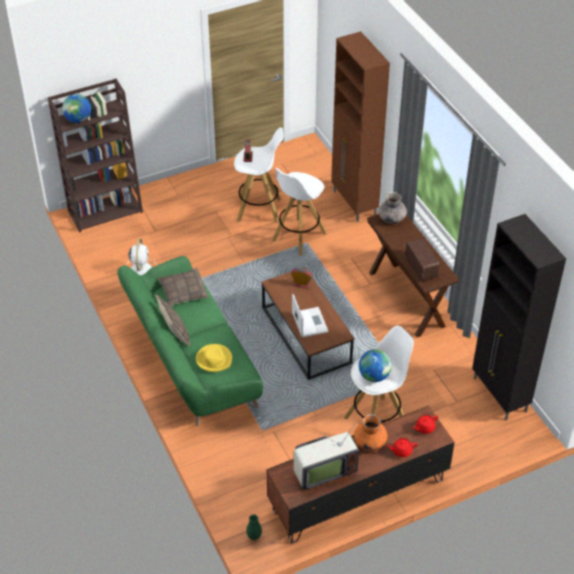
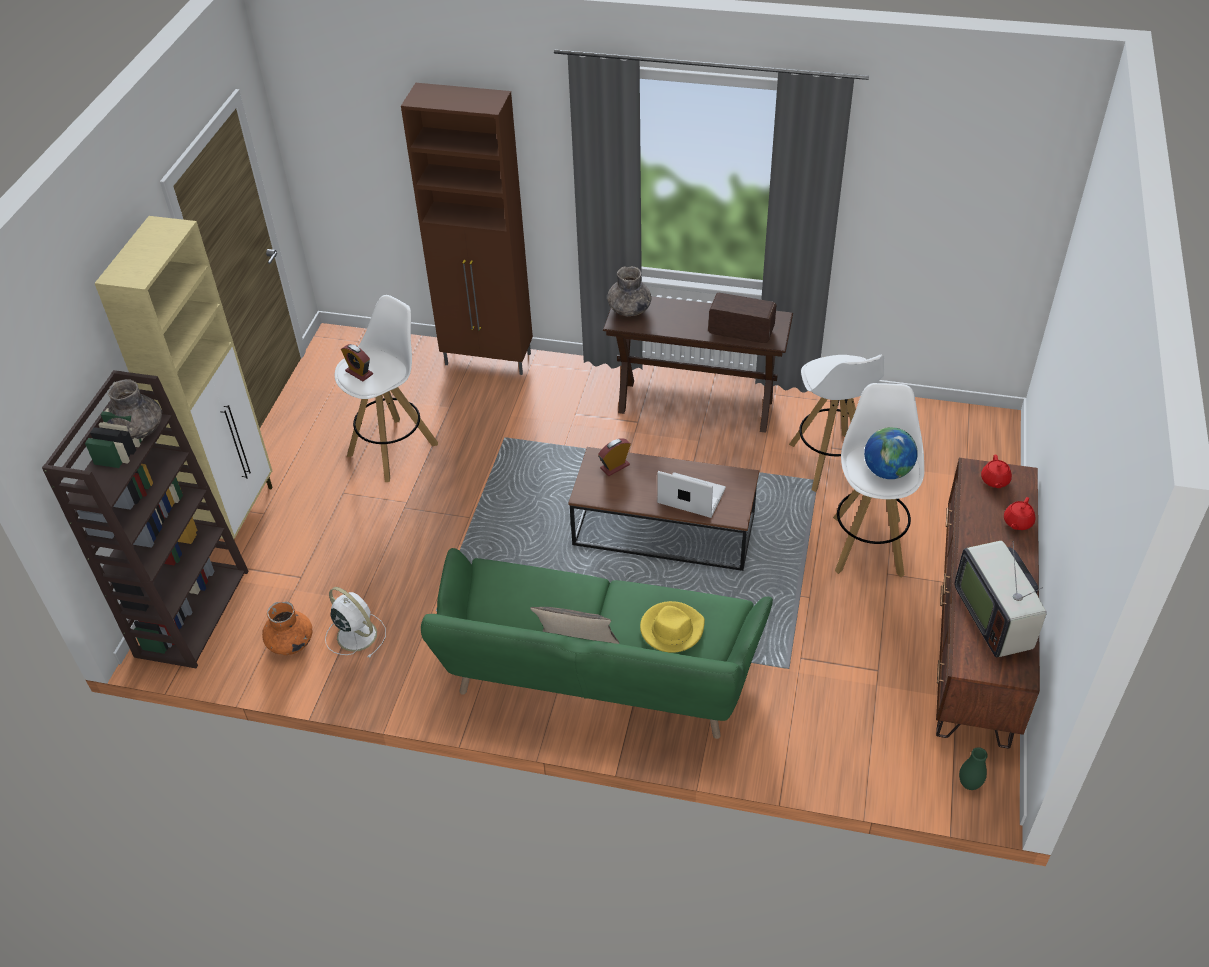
camera: 50 degrees left, 0 degrees up
(78, 120) = (111, 474): globe -> none
(108, 110) = (138, 430): none -> grey vase
(169, 188) = (238, 515): none -> beige cabinet
(183, 292) = (506, 593): pillow -> none
(298, 237) = (486, 440): white stool -> white stool (830, 462)
(323, 471) = (996, 617): television -> television turned 150 degrees clockwise
(369, 441) = (978, 543): orange vase -> orange vase (290, 642)
(500, 395) = (920, 417): black cabinet -> none

